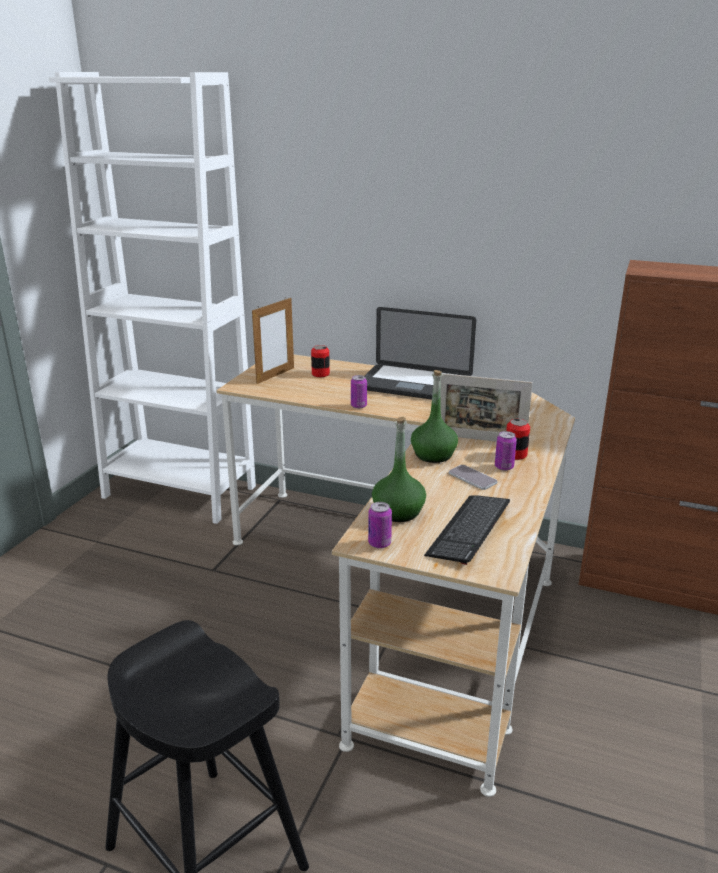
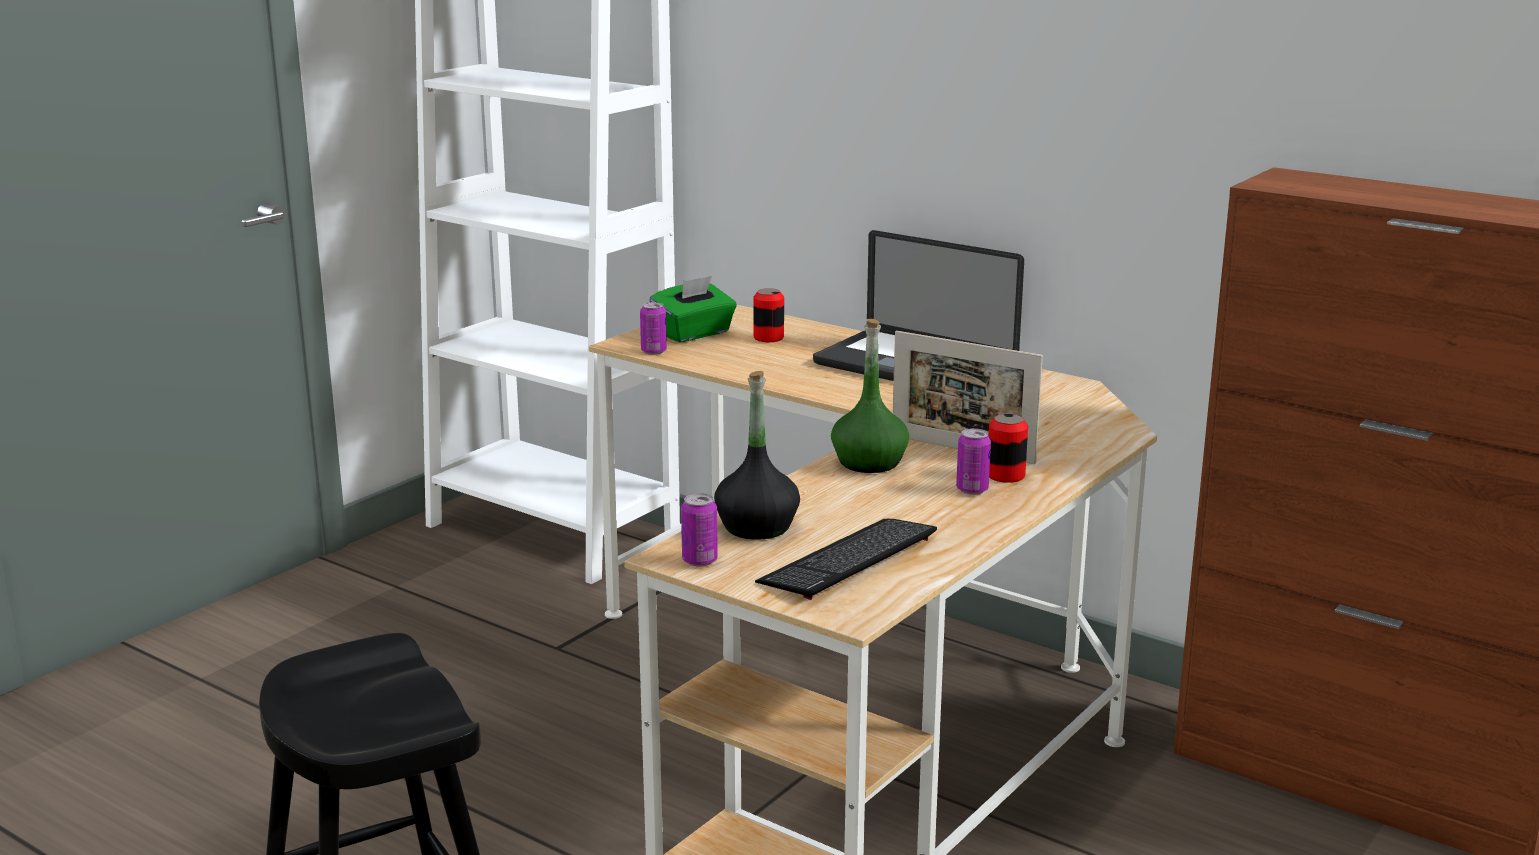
camera: 15 degrees right, 5 degrees down
(275, 375) = (694, 334): picture frame -> green tissue box
(358, 406) = (798, 387): can -> can (653, 351)
(398, 512) = (756, 527): green bottle -> black bottle
(472, 478) = (908, 498): phone -> none

